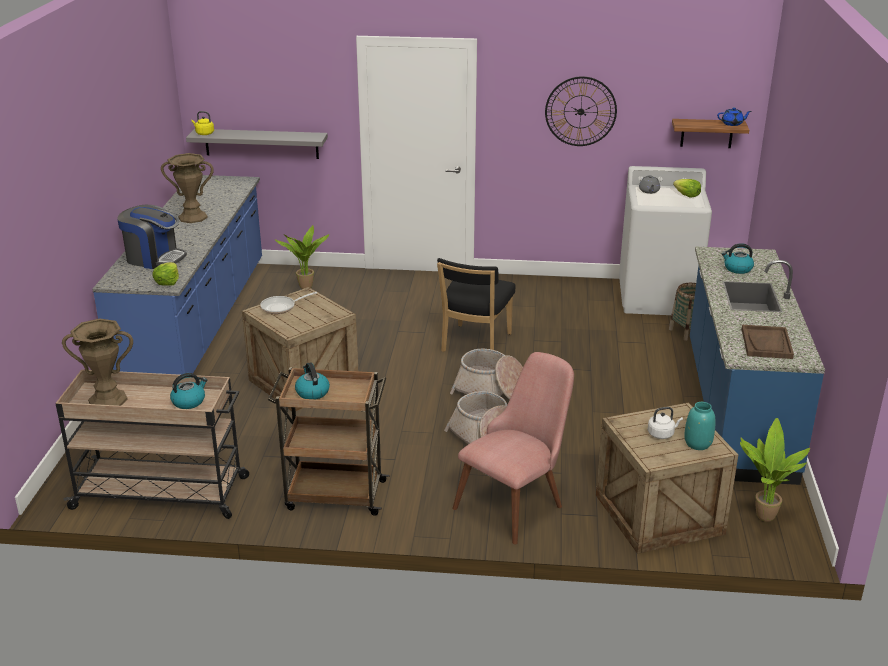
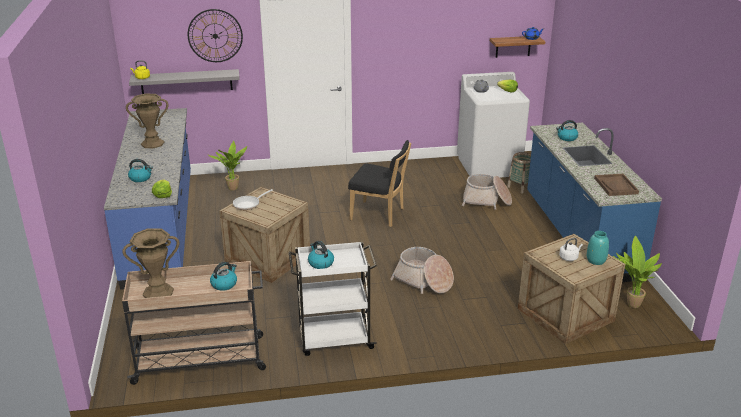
camera: 15 degrees left, 0 degrees up
(154, 258) = (140, 178): coffee machine -> kettle
(334, 495) = (334, 339): brown cart -> white cart
(474, 344) = (379, 215): black chair -> black chair turned 75 degrees counterclockwise
(491, 391) = (409, 246): basket -> basket (486, 201)
(516, 501) = (466, 322): pink chair -> none
(580, 111) = (426, 38): wall clock -> wall clock (215, 36)

